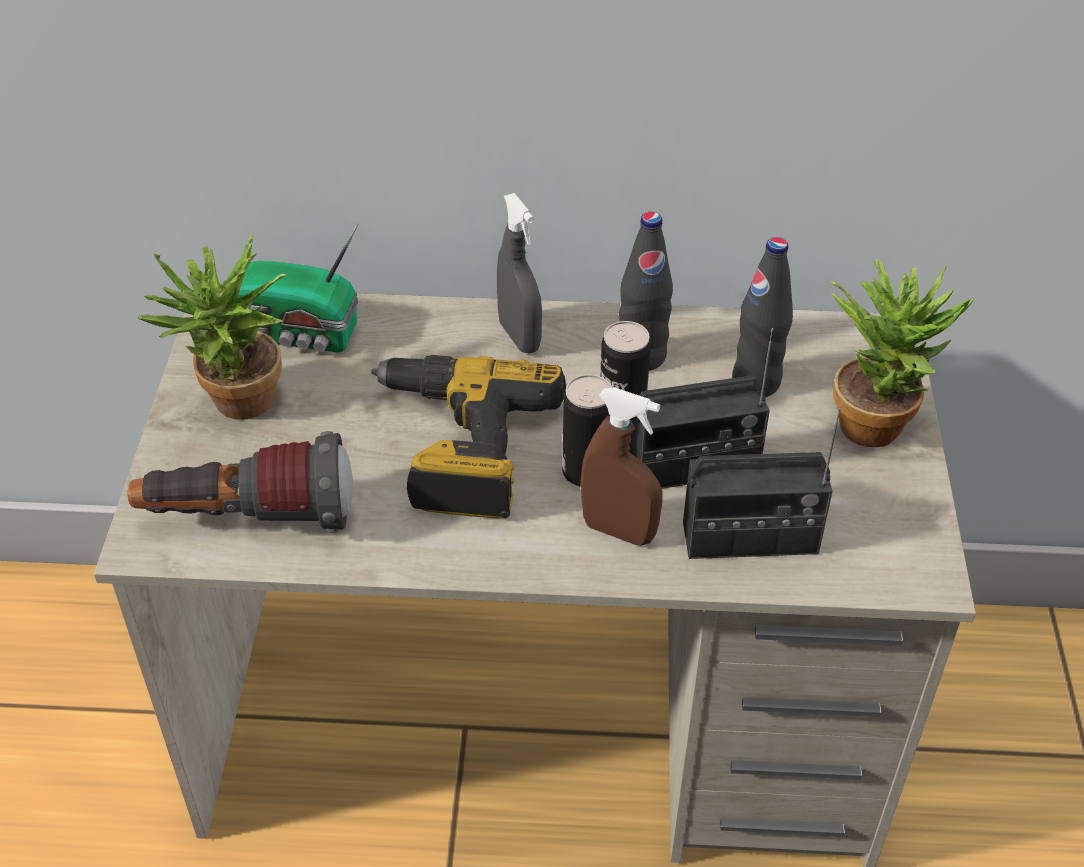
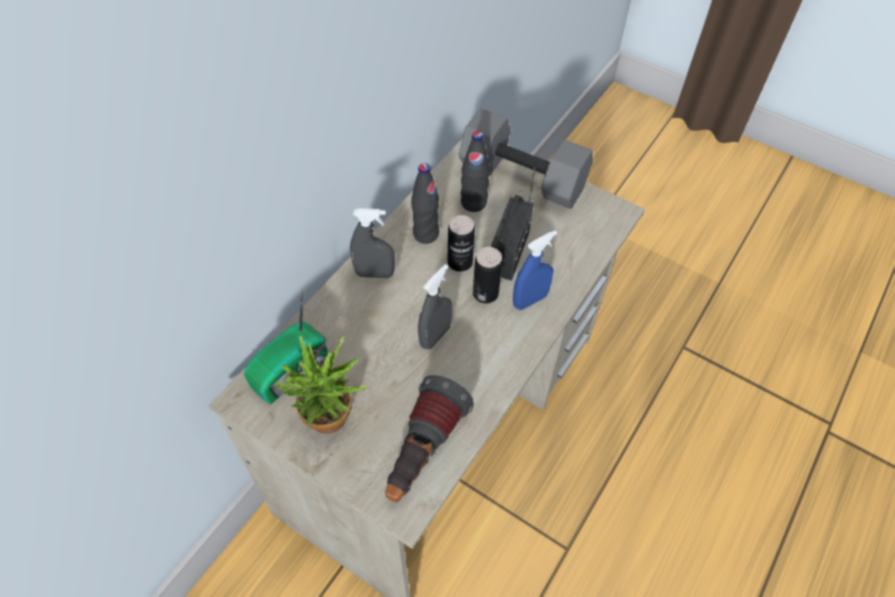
camera: 60 degrees left, 10 degrees up
(459, 448) = (435, 336): power drill -> grey spray bottle
(618, 531) = (530, 300): brown spray bottle -> blue spray bottle
(750, 538) = (564, 256): radio -> none
(877, 419) = (524, 177): potted plant -> grey dumbbell

